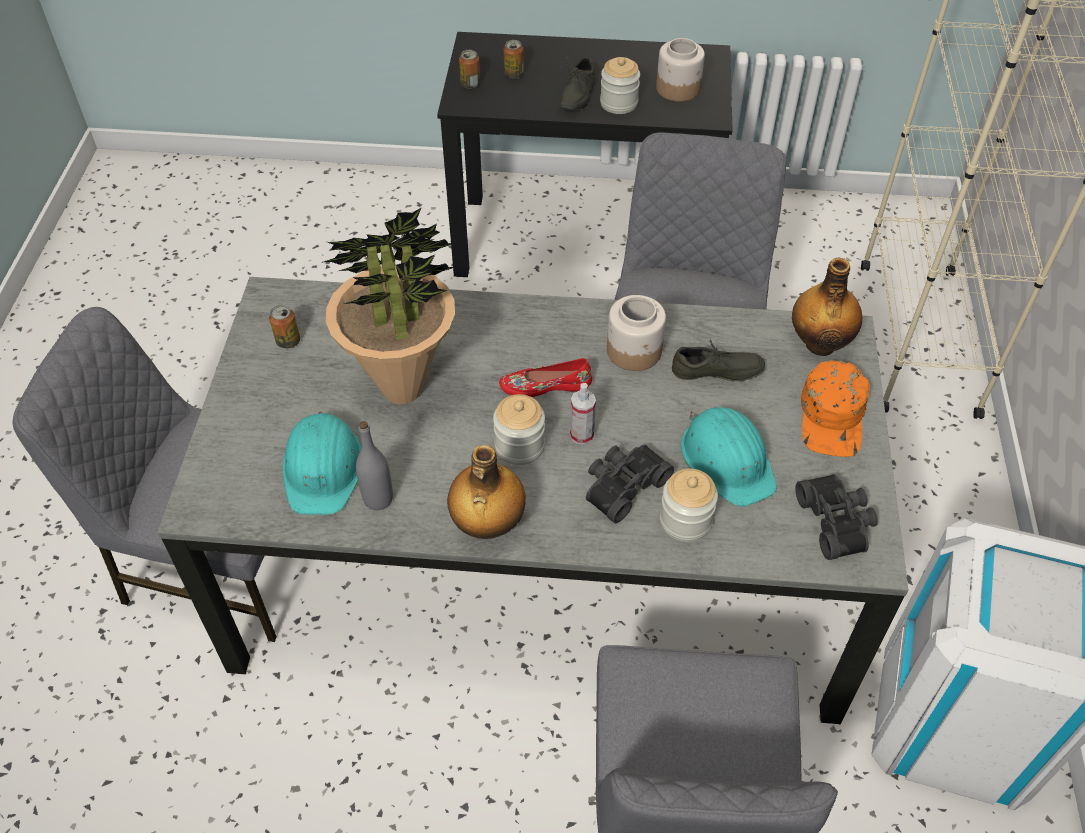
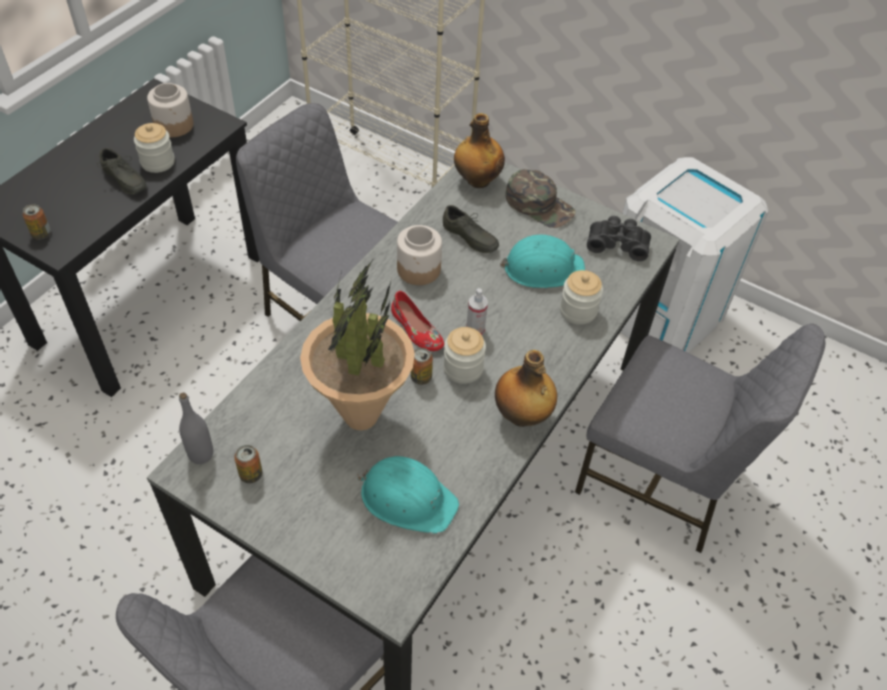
camera: 65 degrees left, 0 degrees up
(378, 499) = (459, 472): grey bottle -> grey bottle (201, 454)
(514, 74) = (58, 203): can -> can (421, 377)
(545, 385) = (416, 330): red shoe -> red shoe turned 60 degrees counterclockwise
(622, 485) = (531, 328): black binoculars -> none
(717, 373) = (468, 238): grey shoe -> grey shoe turned 105 degrees clockwise
(833, 417) = (539, 205): orange cap -> green cap

